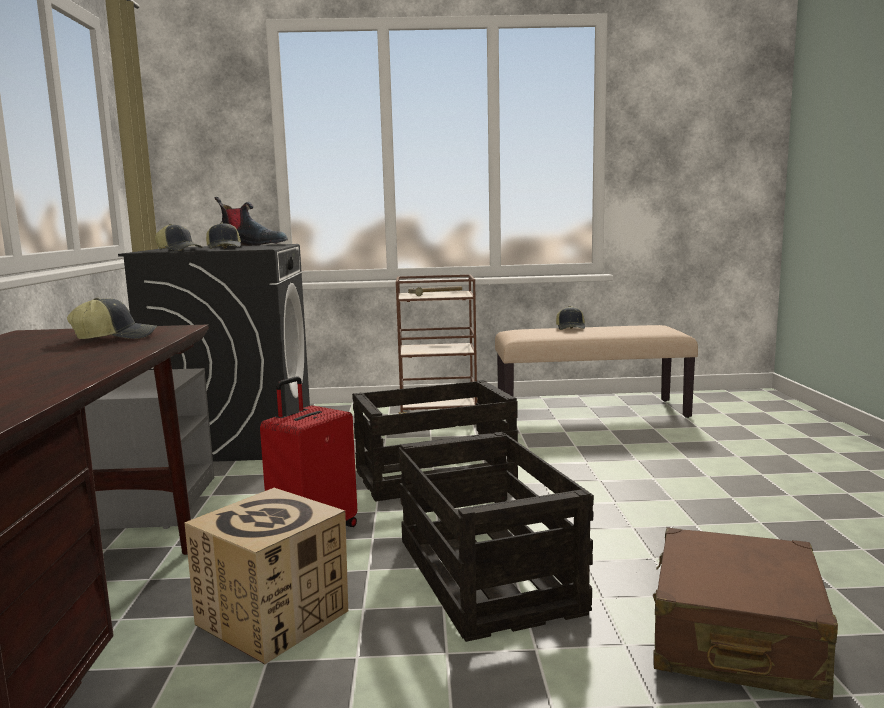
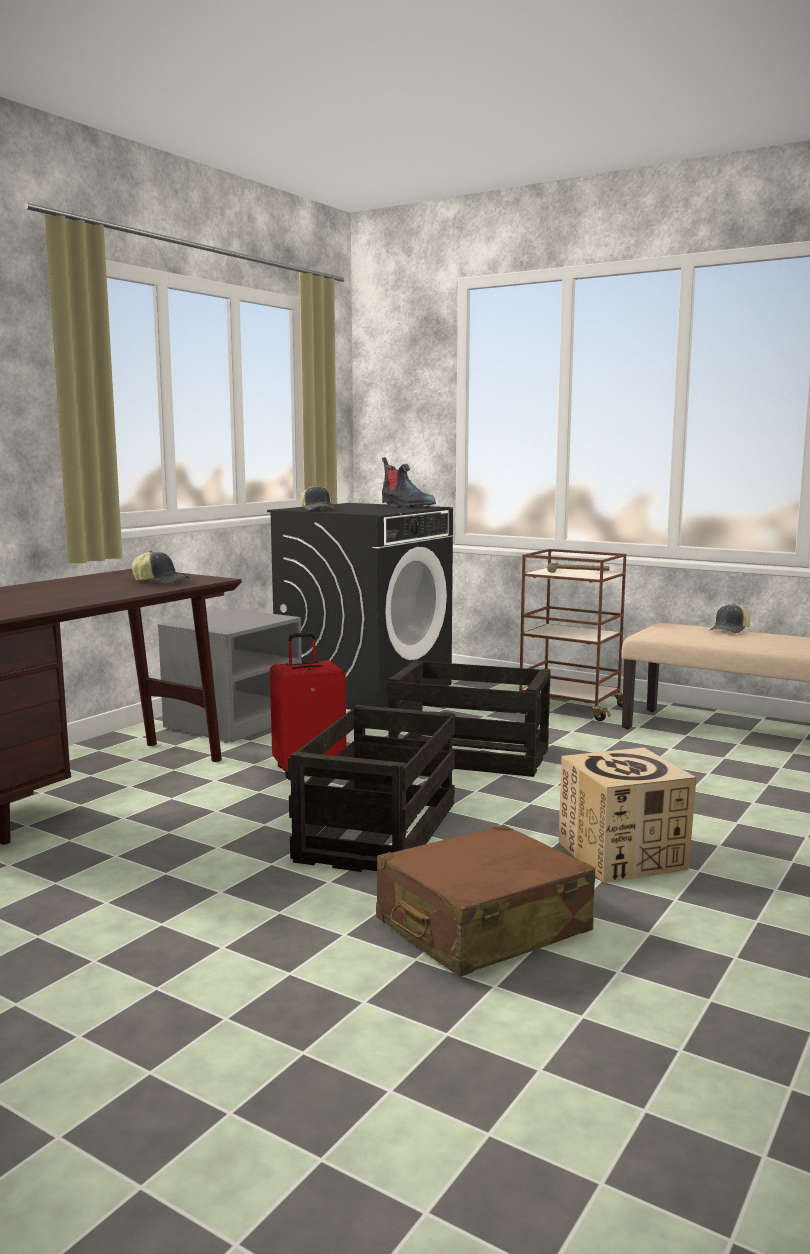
camera: 35 degrees right, 0 degrees up
(225, 248) = (357, 510): cap -> none
(273, 618) = (206, 812): cardboard box -> cardboard box (622, 856)

